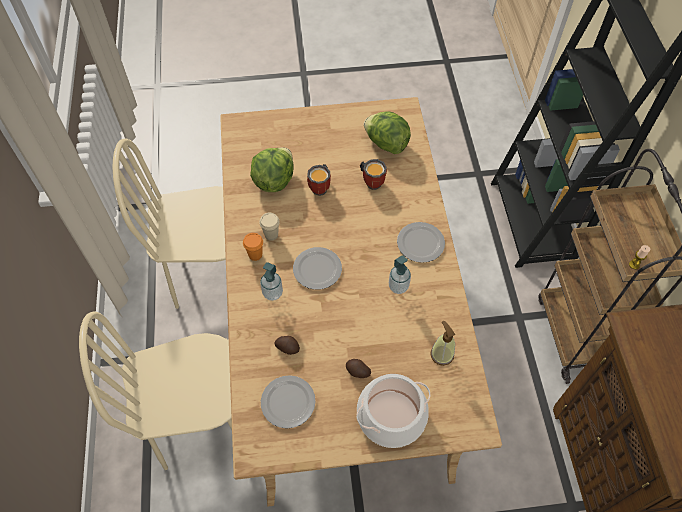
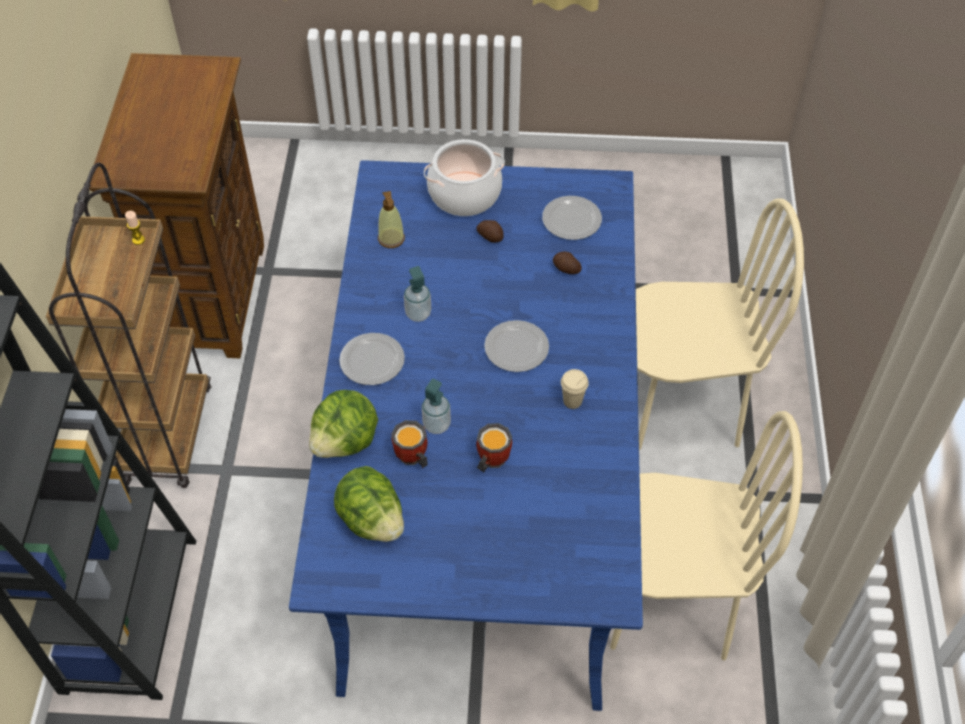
camera: 170 degrees left, 5 degrees down
(255, 255) = (596, 377): orange cup -> none
(272, 293) = (577, 328): soap dispenser -> soap dispenser (436, 425)
(273, 180) = (561, 482): lettuce -> lettuce (346, 441)
(342, 333) = (480, 486): beige dining table -> blue dining table

